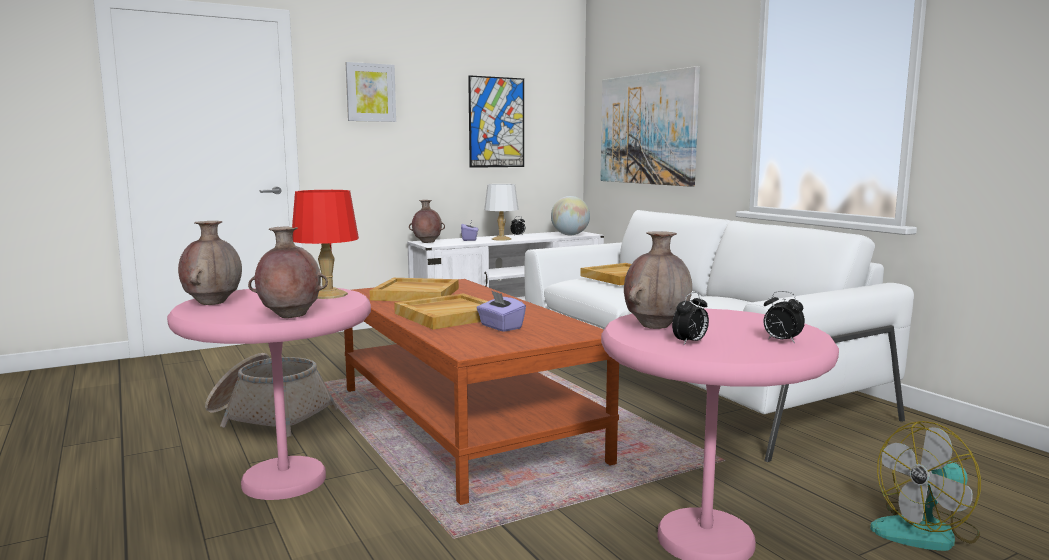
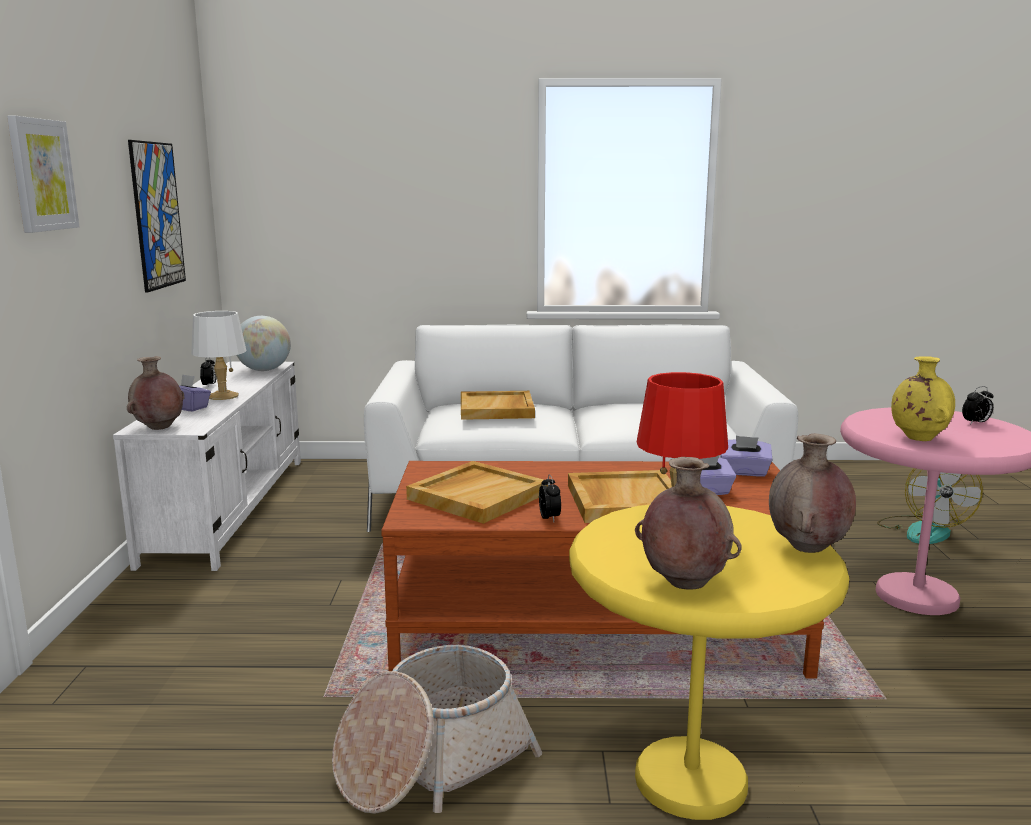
camera: 60 degrees left, 5 degrees up
(284, 480) = (690, 780): pink side table -> yellow side table
(570, 331) = (744, 472): none -> purple tissue box
(647, 129) = (359, 220): picture -> none
(656, 326) = (918, 438): brown vase -> yellow vase
(690, 342) = (978, 442): alarm clock -> alarm clock (549, 518)

